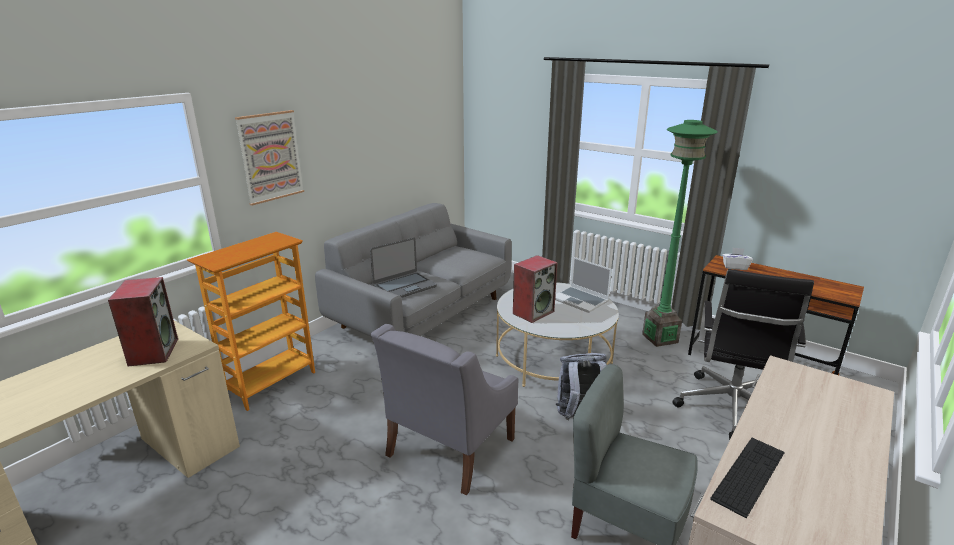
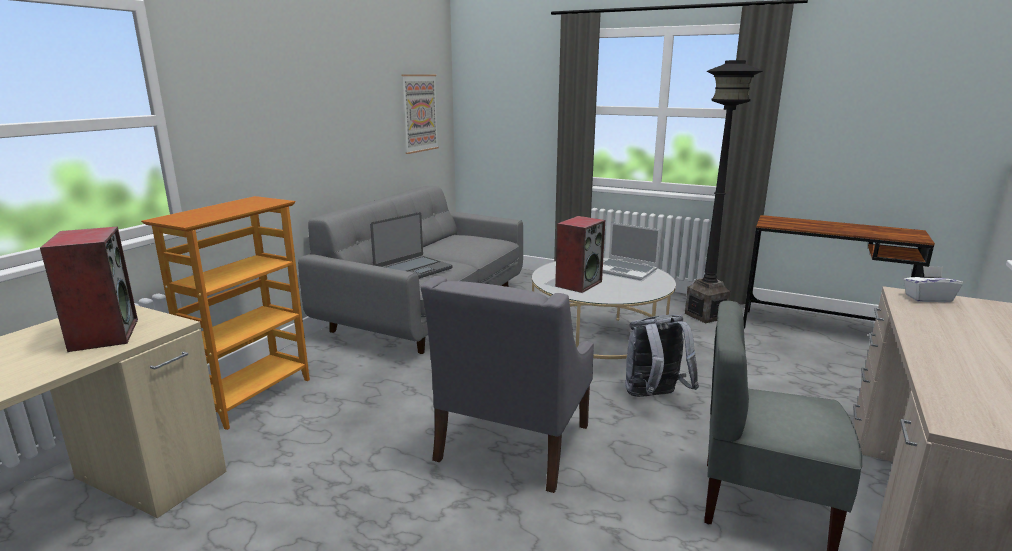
camera: 10 degrees left, 5 degrees down
(270, 156) = (244, 103): picture -> picture (419, 113)
(660, 338) = (705, 315): green floor lamp -> black floor lamp
(730, 410) = (813, 374): black office chair -> none
(735, 267) = (787, 222): white tissue box -> white tissue box (927, 298)
(749, 475) = (955, 388): keyboard -> none

